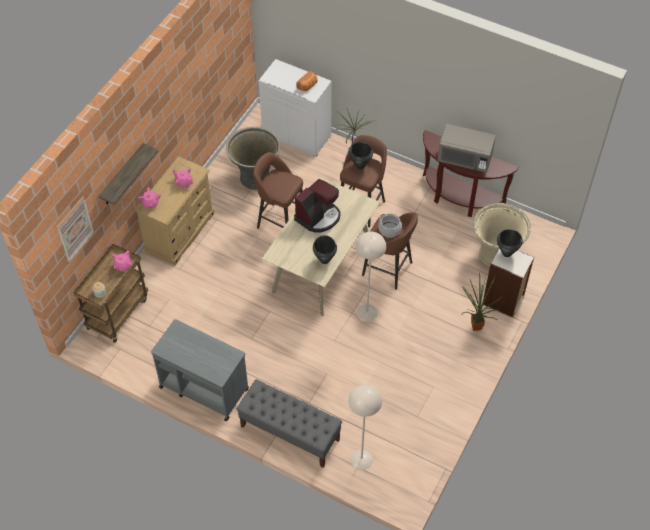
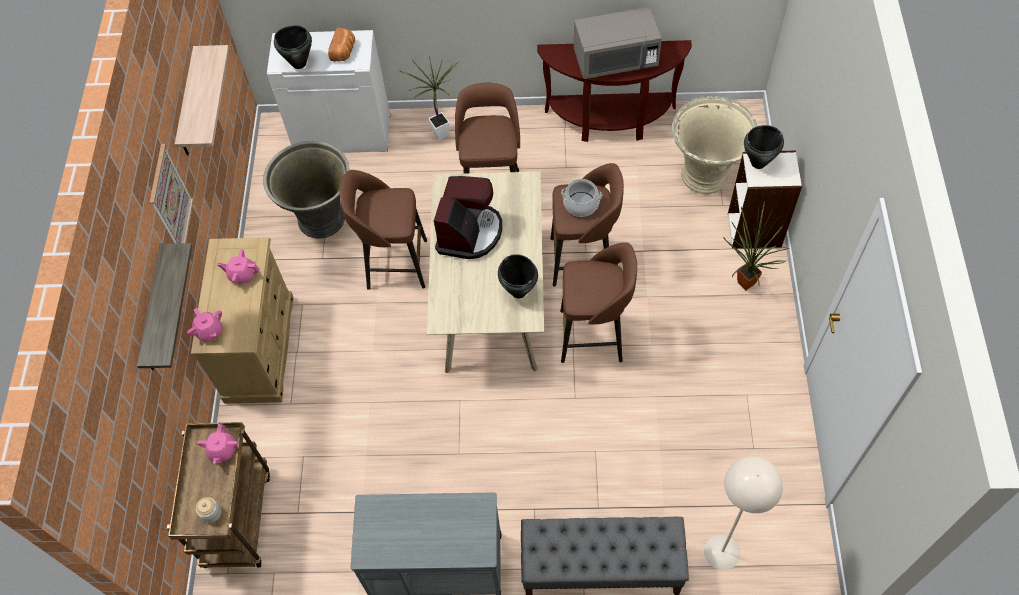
camera: 25 degrees left, 5 degrees up
(74, 229) = (127, 440): picture -> picture (170, 200)
(199, 79) = (189, 105): none -> shelf
(360, 165) = (481, 132): black cooking pot -> black cooking pot (299, 63)
(367, 313) = (593, 336): beige floor lamp -> brown stool

